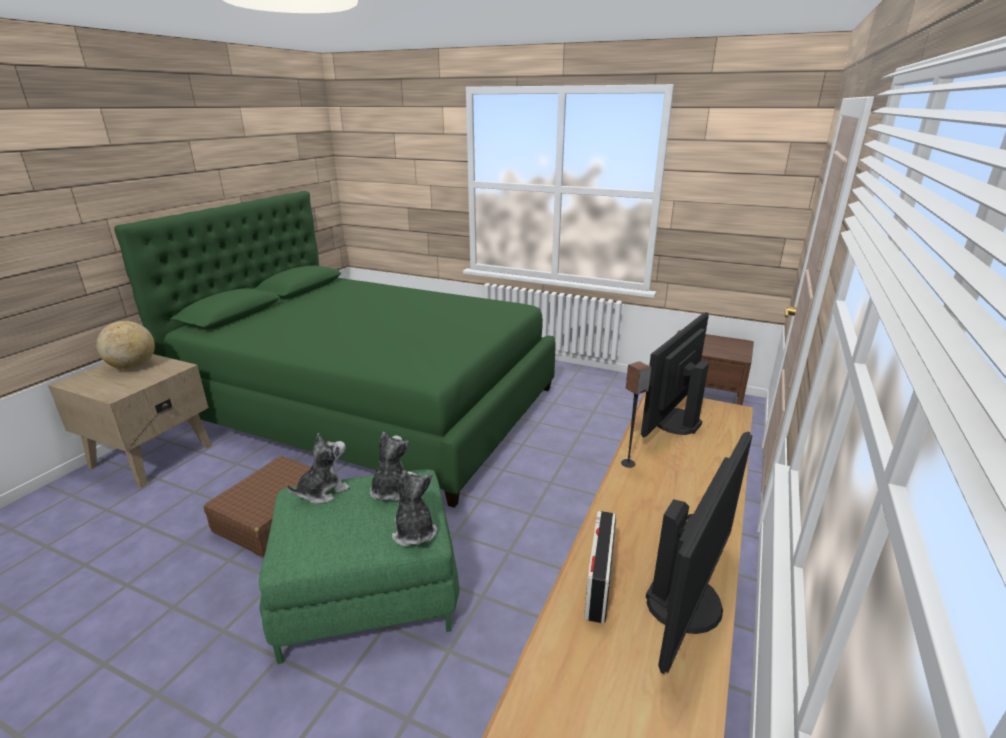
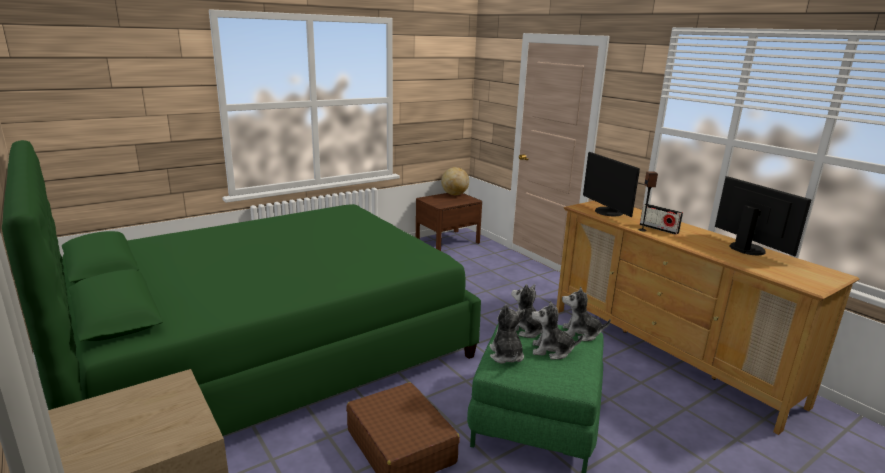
camera: 60 degrees left, 5 degrees down
(133, 367) = (114, 416): globe -> globe (454, 194)
(350, 519) = (551, 350): none -> plush toy
(598, 584) = (733, 258): radio -> radio (658, 229)

